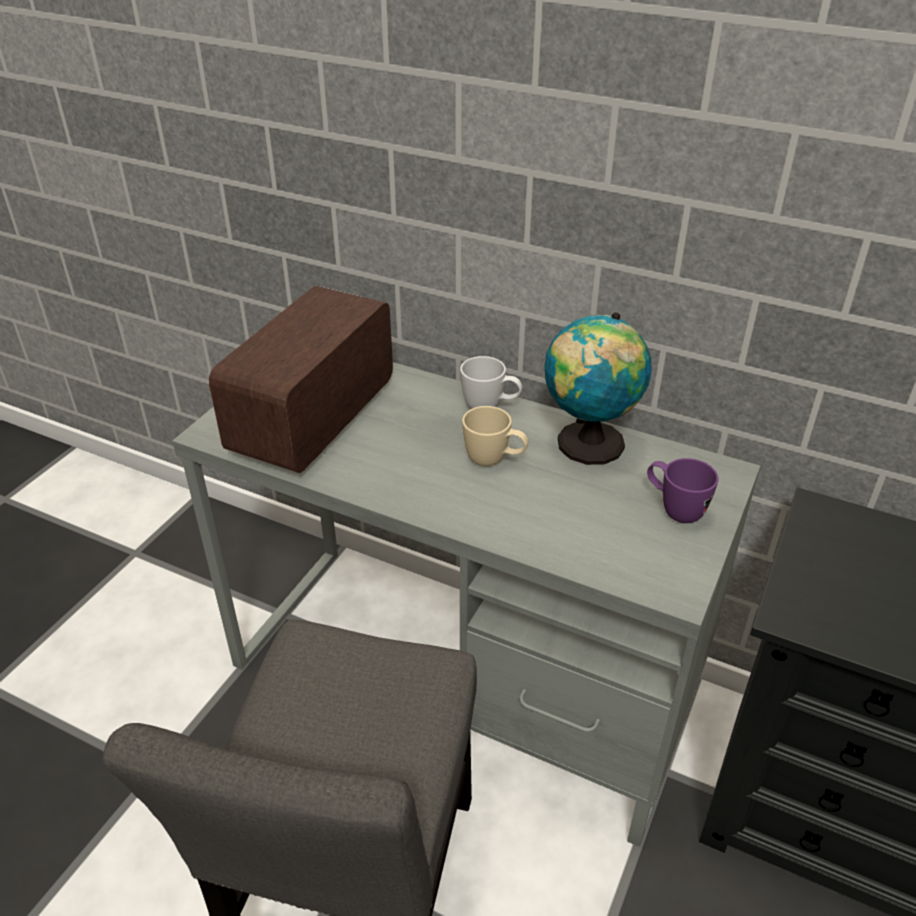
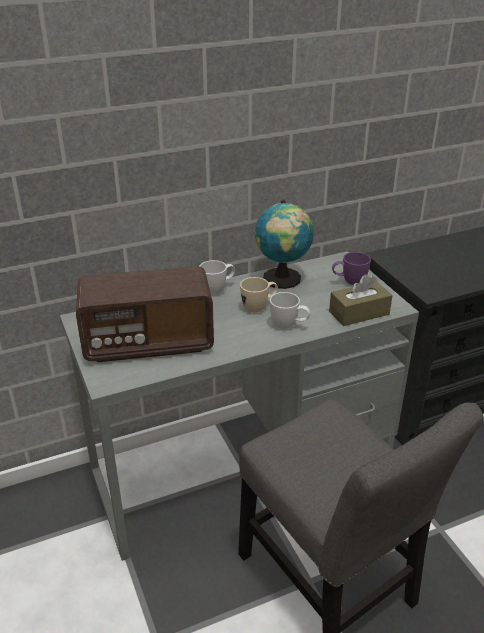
camera: 50 degrees left, 5 degrees down
(314, 419) = (148, 342): radio -> radio turned 75 degrees counterclockwise
(484, 509) = (289, 326): none -> white mug
(605, 560) = (359, 313): none -> brown tissue box

